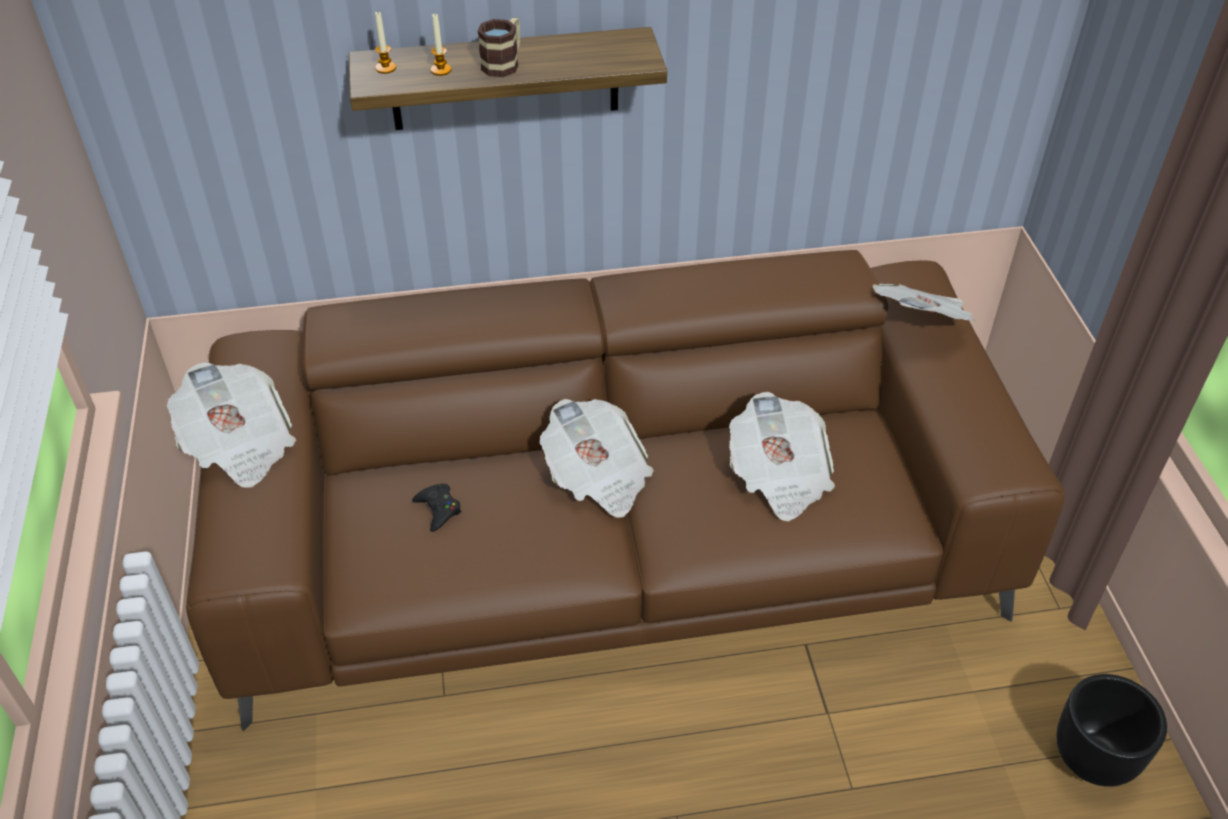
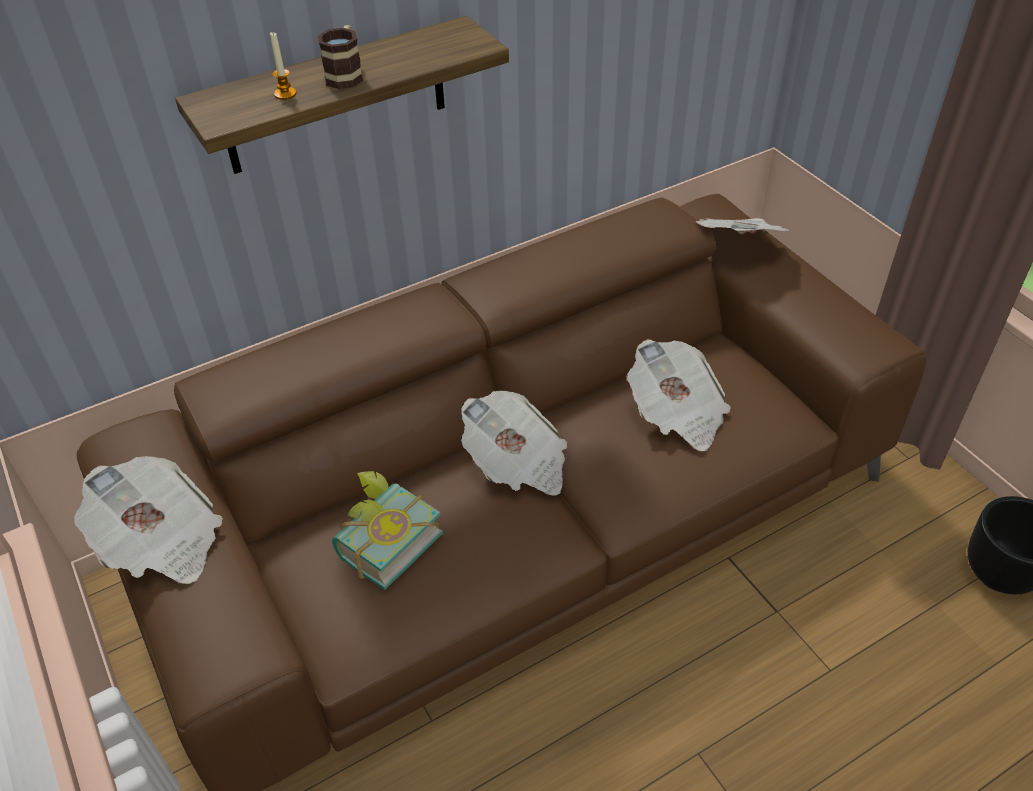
camera: 20 degrees left, 0 degrees up
(385, 68) = (225, 104): candle -> none
(438, 509) = (383, 542): black game controller -> book

